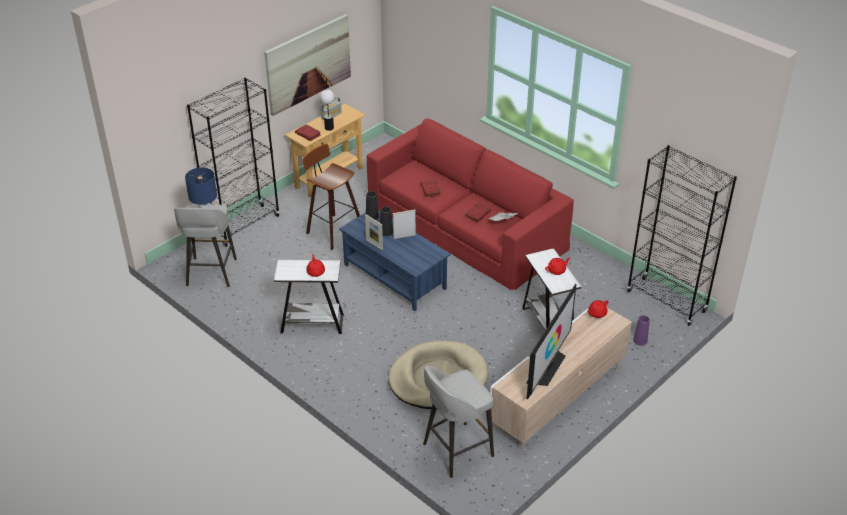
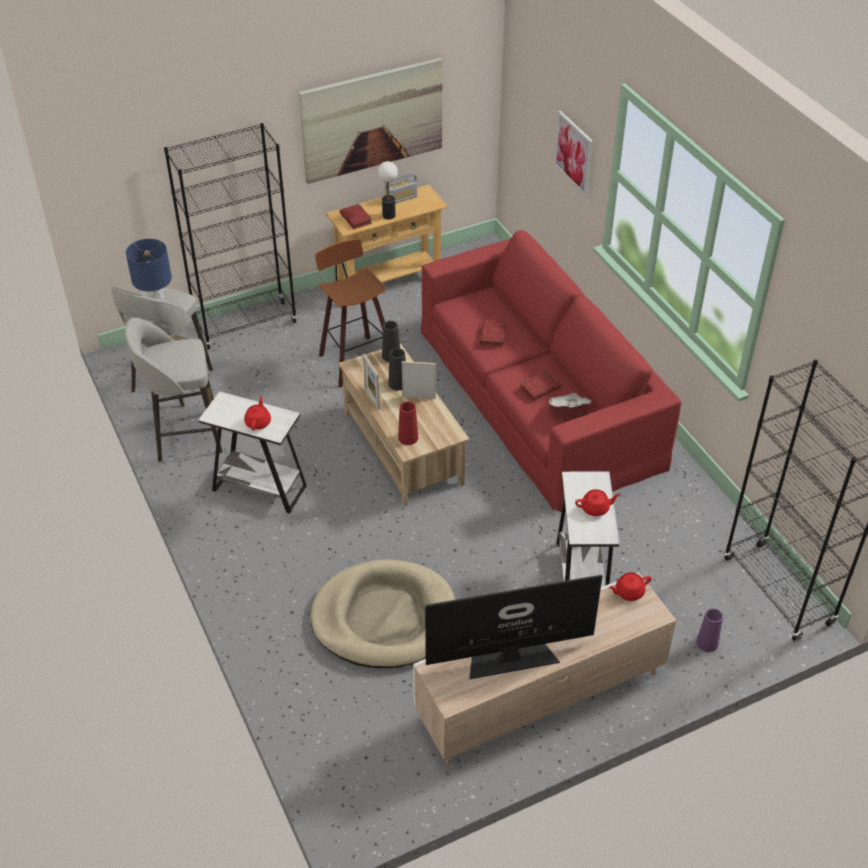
camera: 20 degrees right, 5 degrees up
(395, 276) = (403, 448): blue coffee table -> beige coffee table
(411, 262) = (408, 437): none -> red vase
(453, 59) = (574, 152): none -> picture
(456, 450) = (354, 737): grey stool -> grey stool (185, 436)
(547, 367) = (510, 658): television -> television turned 150 degrees counterclockwise

